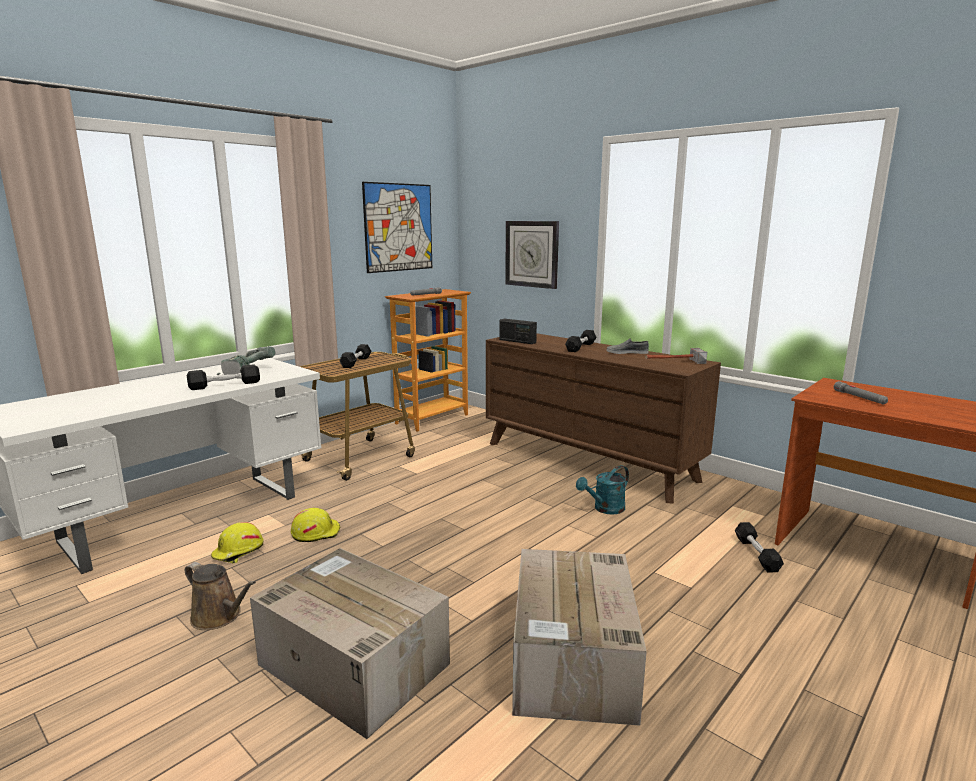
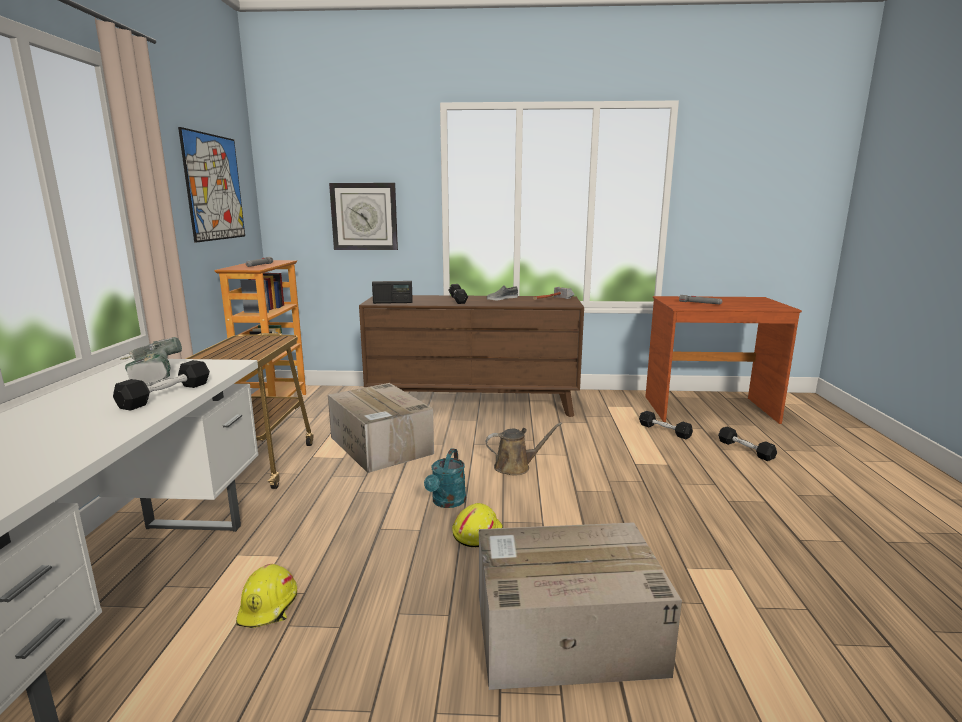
camera: 40 degrees left, 0 degrees up
(219, 616) = (366, 676): brown watering can -> brown watering can (516, 467)
(316, 532) = (330, 548): yellow hard hat -> yellow hard hat (476, 532)
(356, 362) = (238, 348): black dumbbell -> black dumbbell (745, 450)
(573, 661) = (689, 541): cardboard box -> cardboard box (381, 446)
(605, 509) = (540, 434): turquoise watering can -> turquoise watering can (447, 502)

